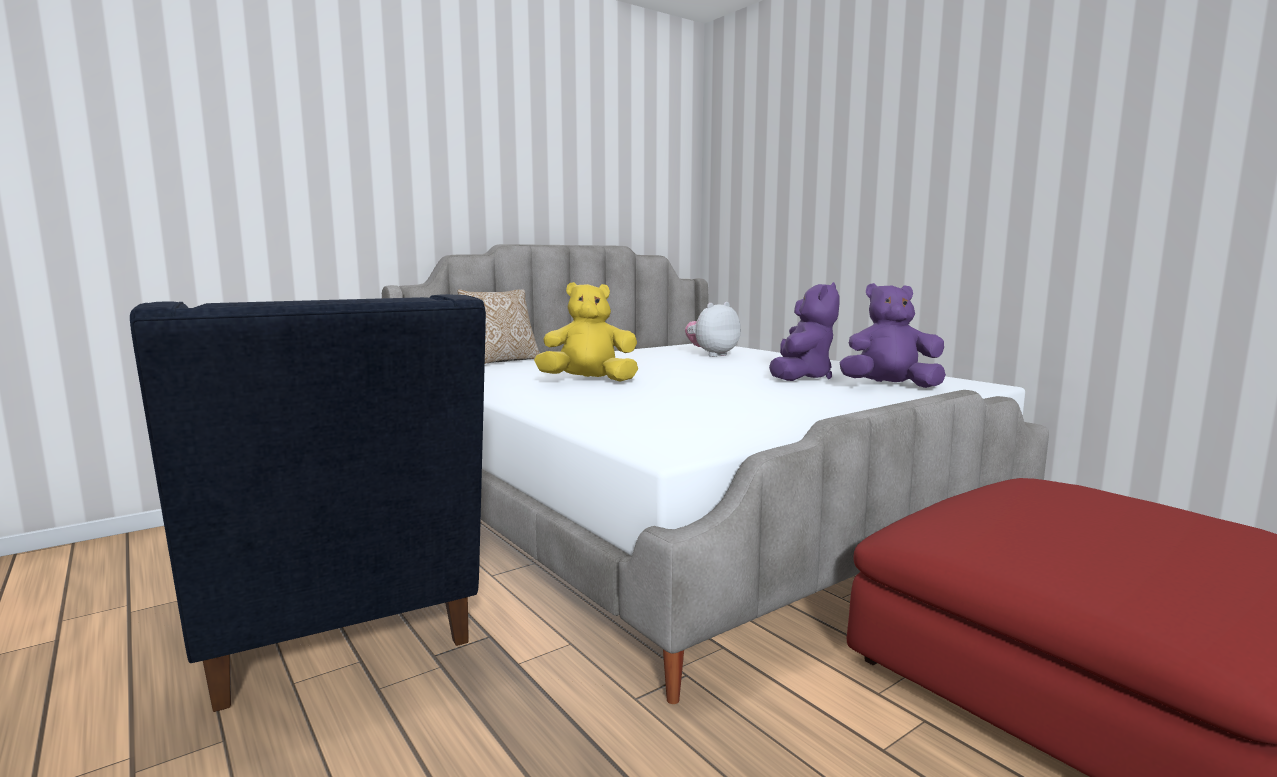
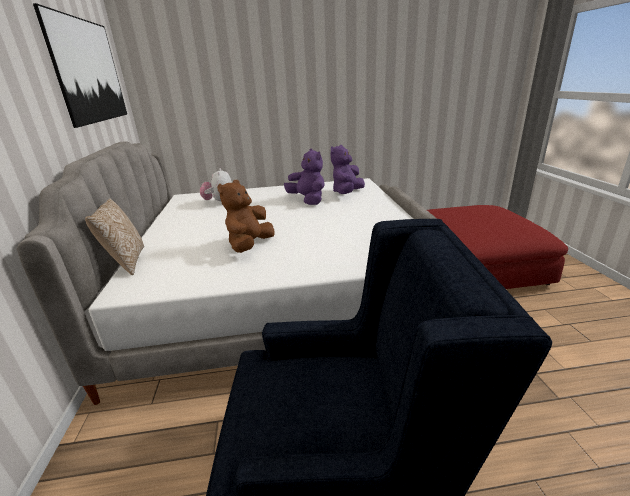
camera: 60 degrees left, 15 degrees up
(589, 381) = (250, 245): yellow plush toy -> brown plush toy
(613, 162) = (89, 71): none -> picture

